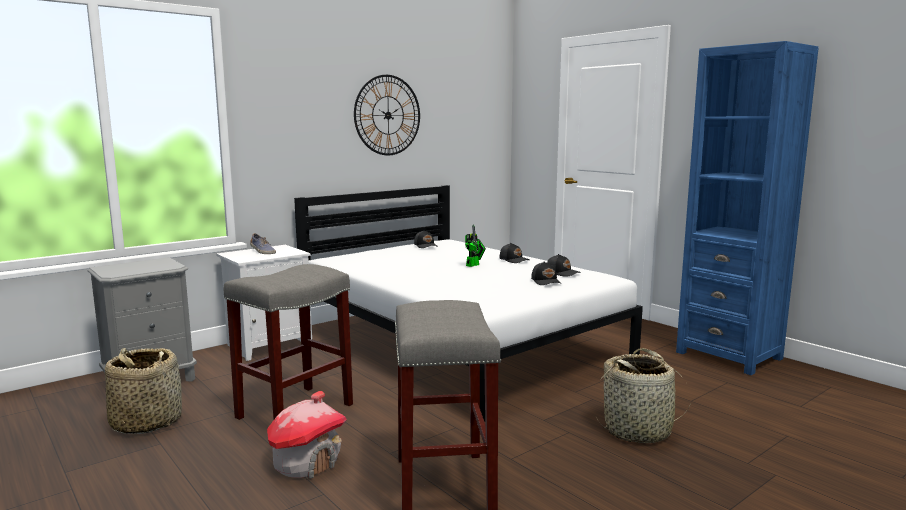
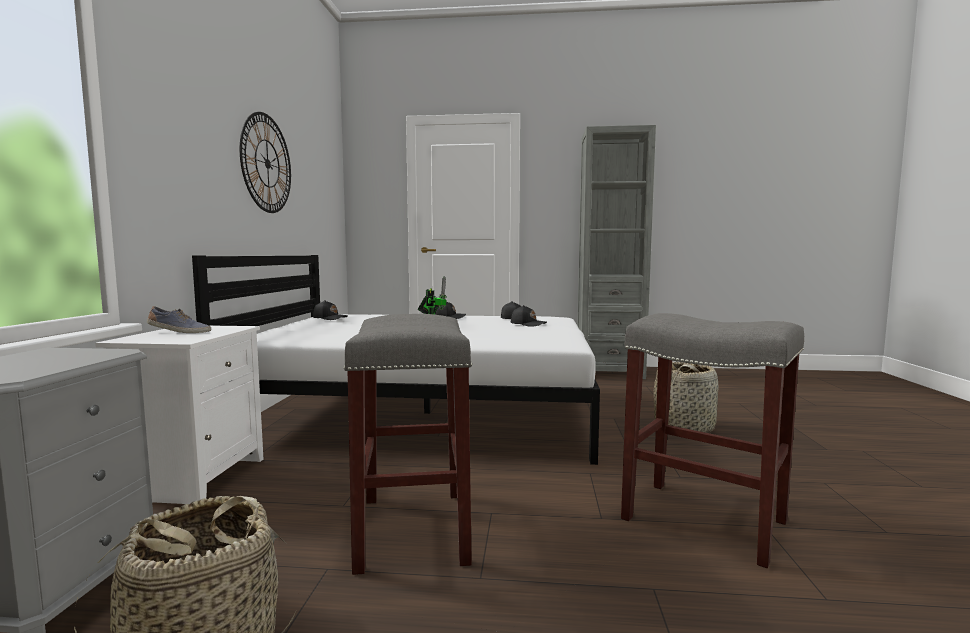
camera: 45 degrees left, 5 degrees down
(307, 463) = (562, 570): toy house -> none
(729, 355) = (609, 372): blue bookcase -> grey bookcase

